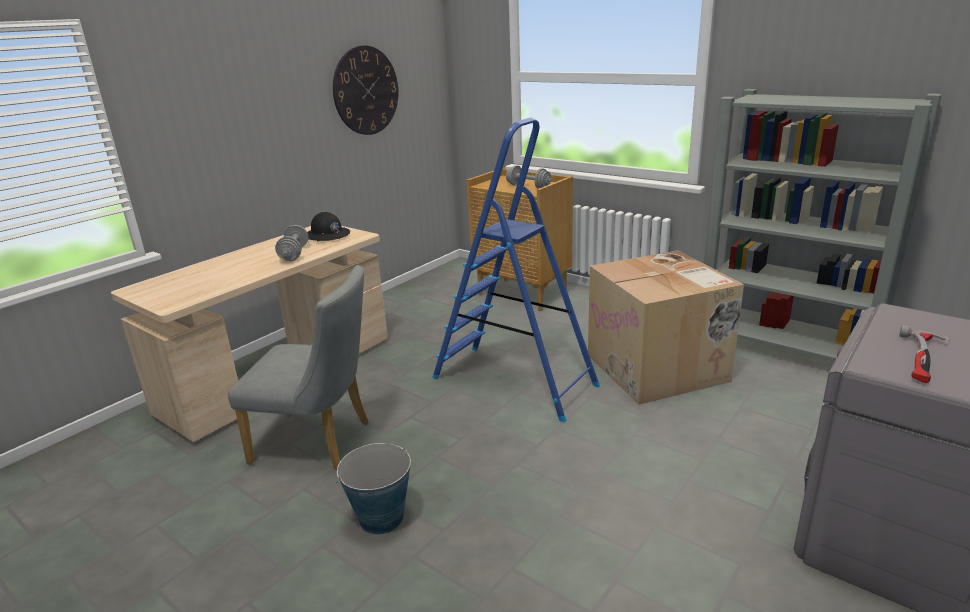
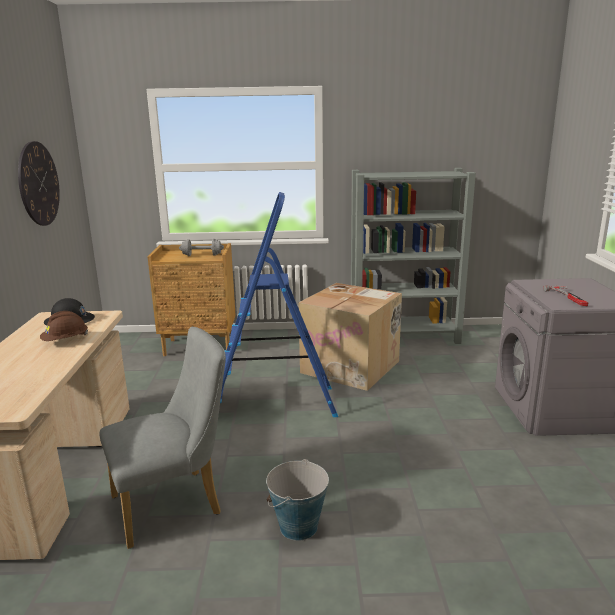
camera: 40 degrees left, 5 degrees down
(294, 254) = (65, 341): grey dumbbell -> brown hard hat

